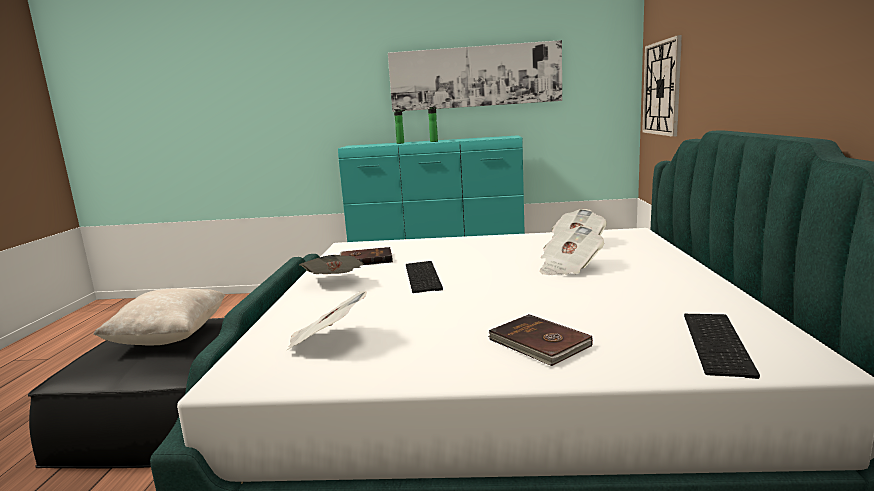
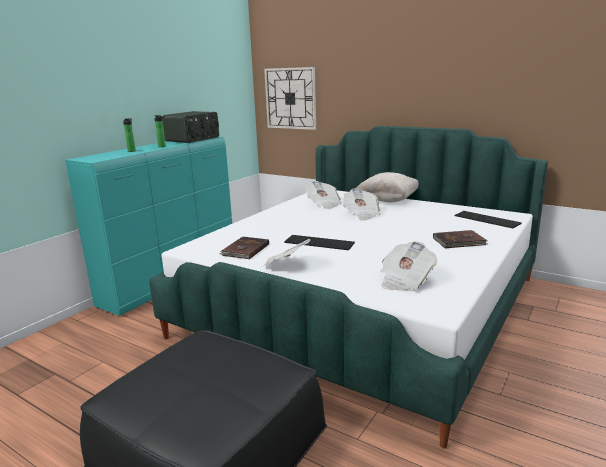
camera: 60 degrees left, 5 degrees up
(169, 338) = (198, 374): beige pillow -> beige pillow (388, 200)
(475, 77) = (163, 87): picture -> none
(489, 138) = (193, 139): none -> radio

